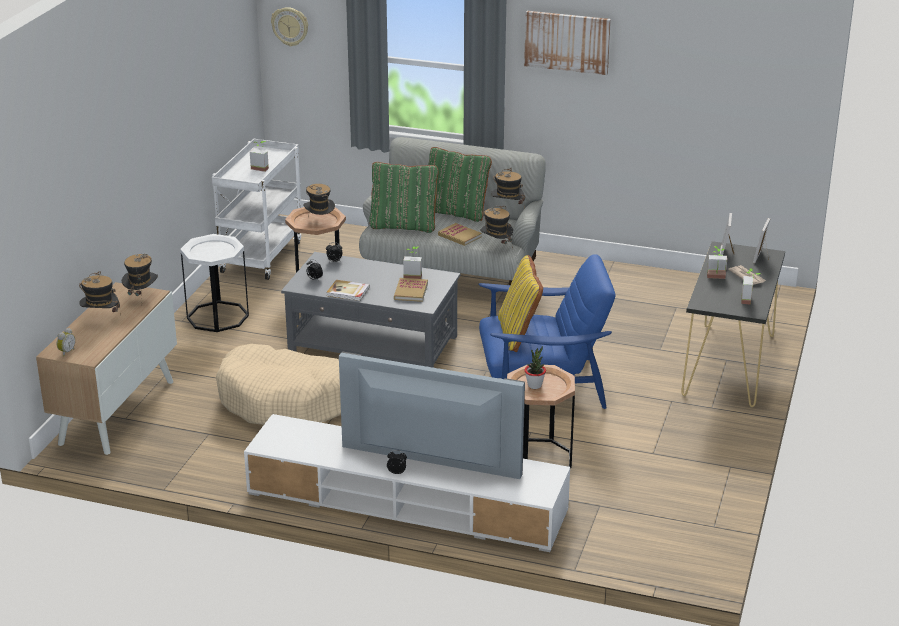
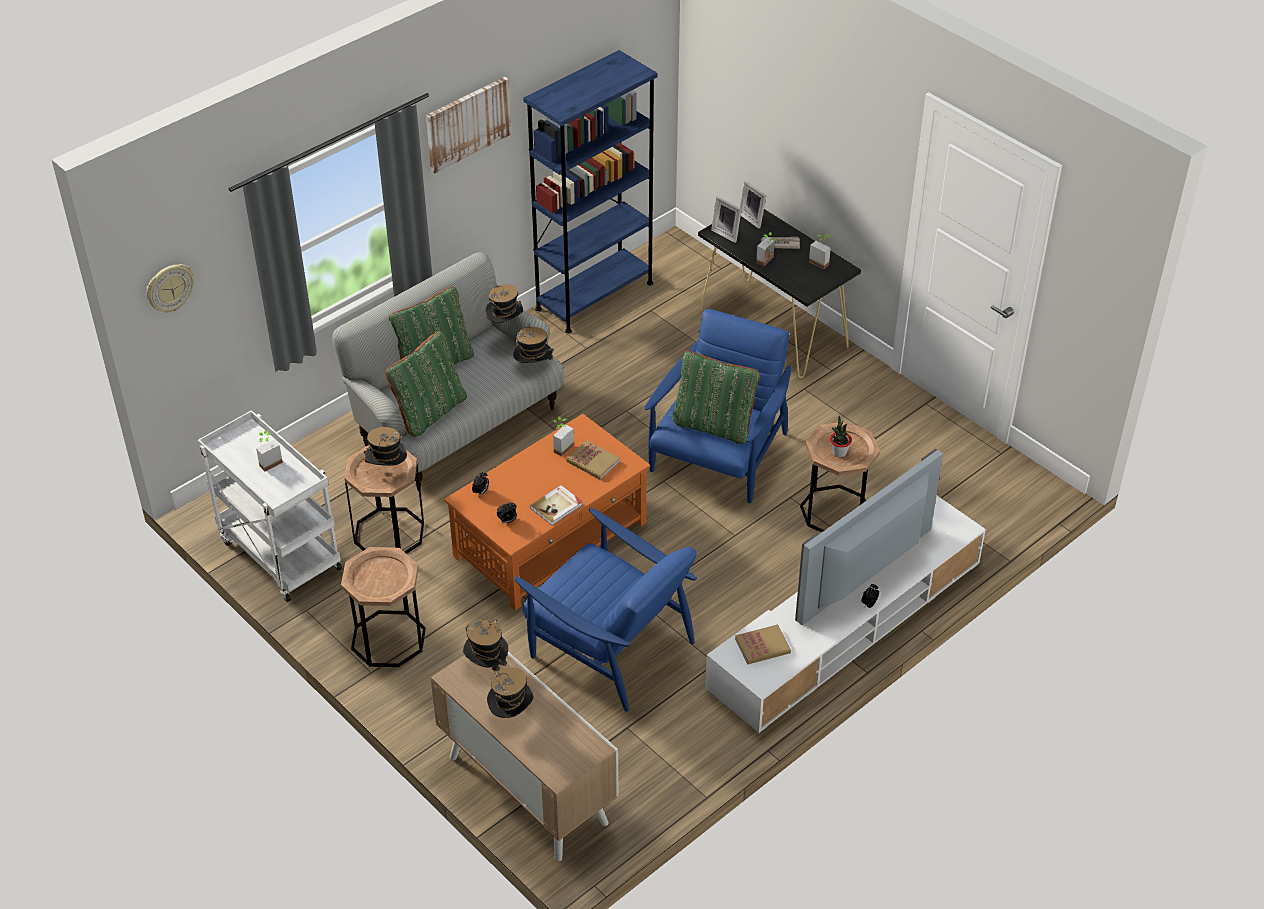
camera: 60 degrees left, 15 degrees up
(66, 352) = (566, 765): alarm clock -> none
(217, 317) = (388, 639): white side table -> brown side table
(286, 401) = (609, 645): beige dog bed -> blue armchair
(374, 345) = (551, 539): grey coffee table -> orange coffee table
(459, 236) = (490, 382): book -> book (762, 646)
(519, 334) = (714, 425): yellow pillow -> green pillow
(661, 280) = (594, 296): none -> blue bookcase

